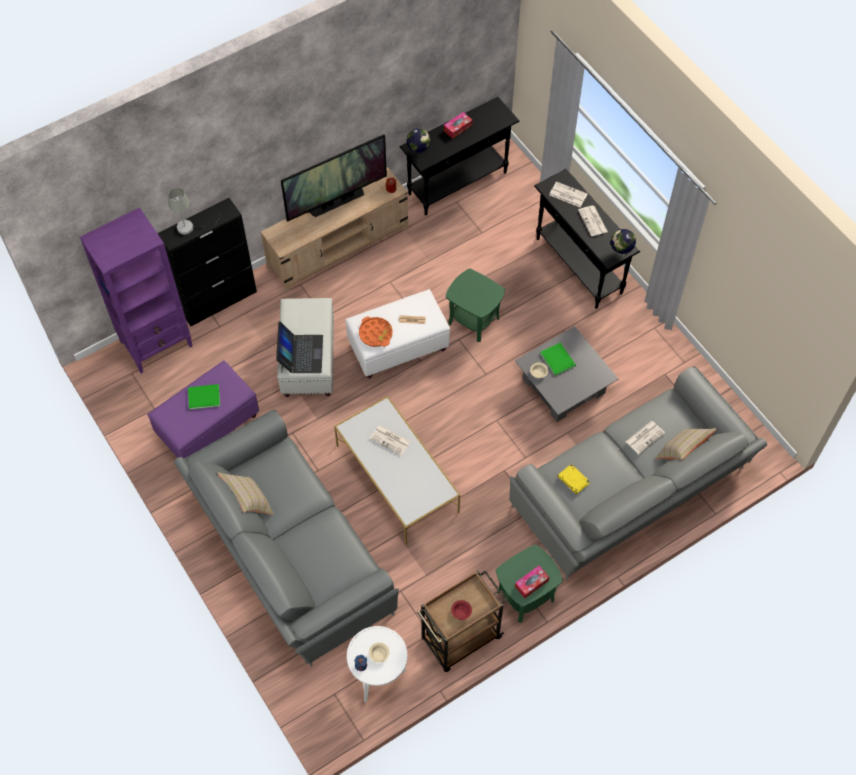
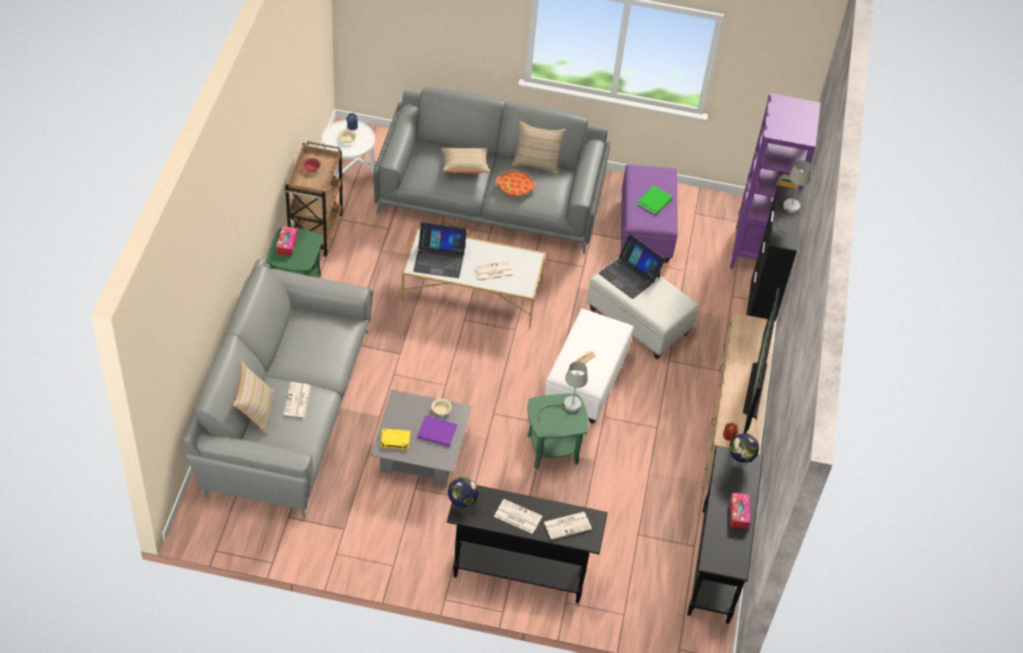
camera: 130 degrees right, 10 degrees down
(311, 544) = (464, 167): none -> beige pillow
(375, 334) = (595, 329): orange tray -> orange tray (515, 186)
(419, 484) = (439, 259): none -> laptop
(463, 293) = (566, 406): none -> grey table lamp
(557, 358) = (438, 433): green book -> purple book
(573, 480) = (323, 329): yellow book -> yellow book (394, 440)

